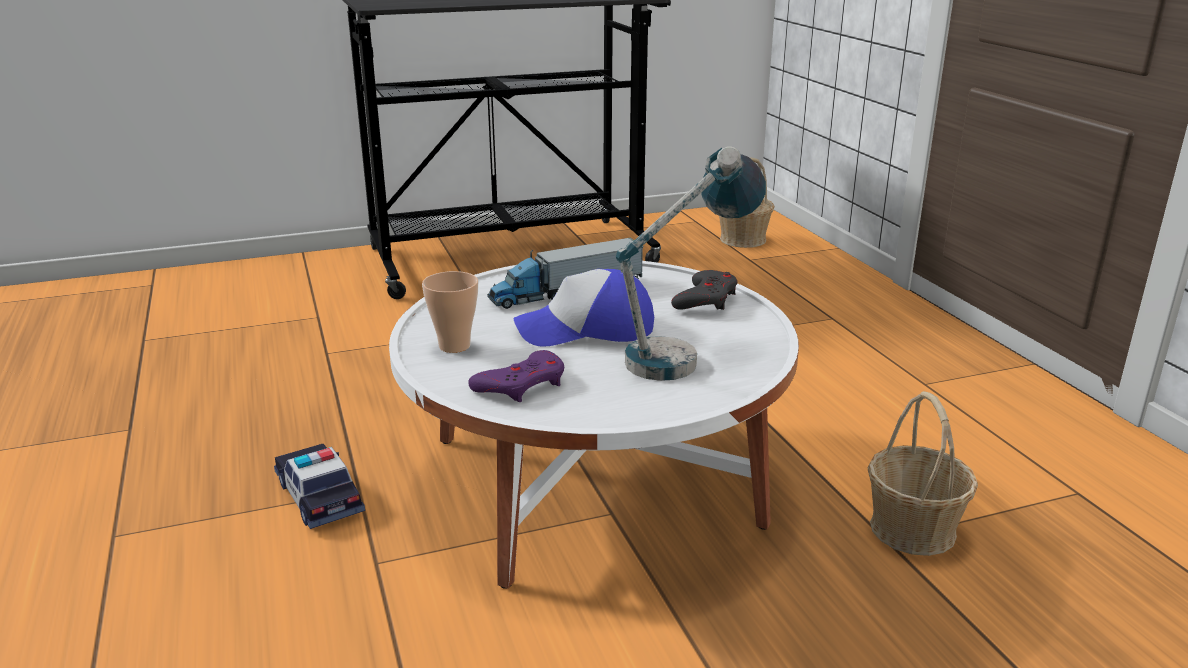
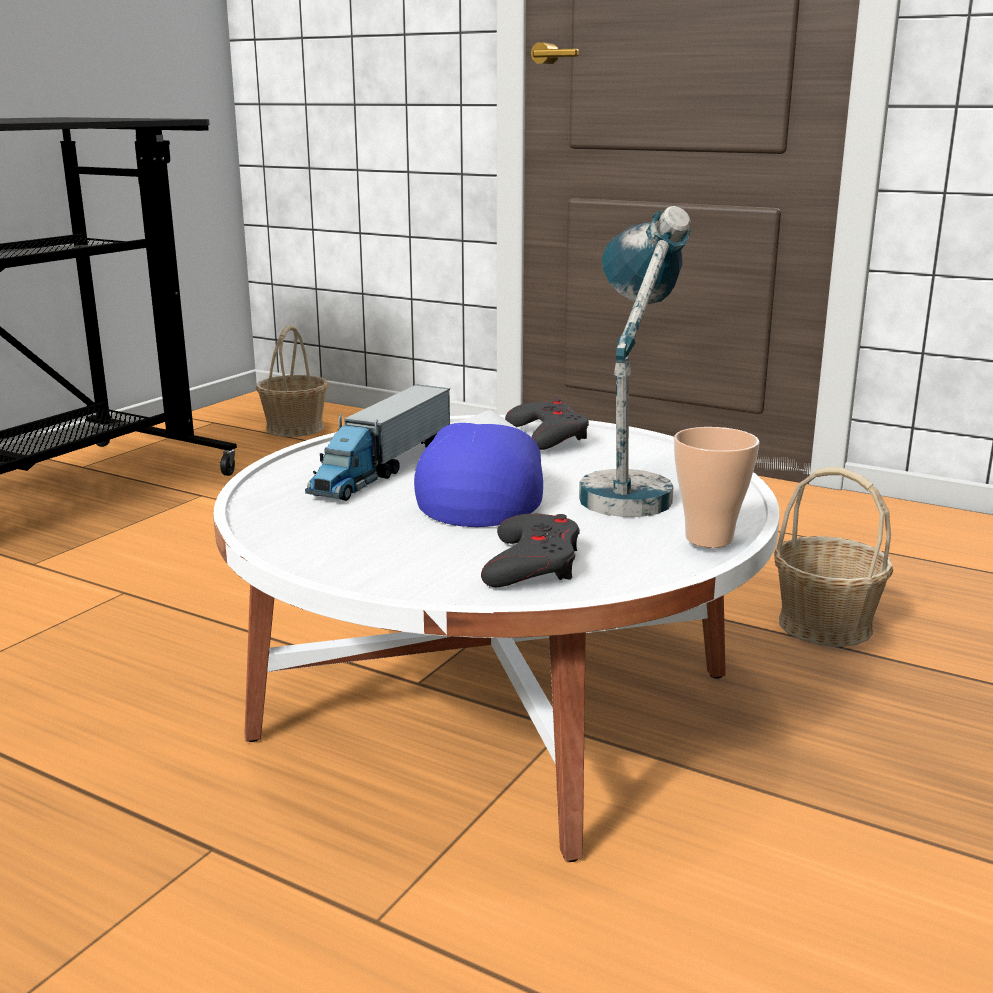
camera: 40 degrees left, 5 degrees down
(319, 496) = (162, 884): toy car -> none
(454, 346) = (366, 554): cup -> cup (709, 539)
(522, 384) = (532, 563): purple game controller -> grey game controller
(586, 329) = (484, 494): cap -> cap turned 150 degrees clockwise

